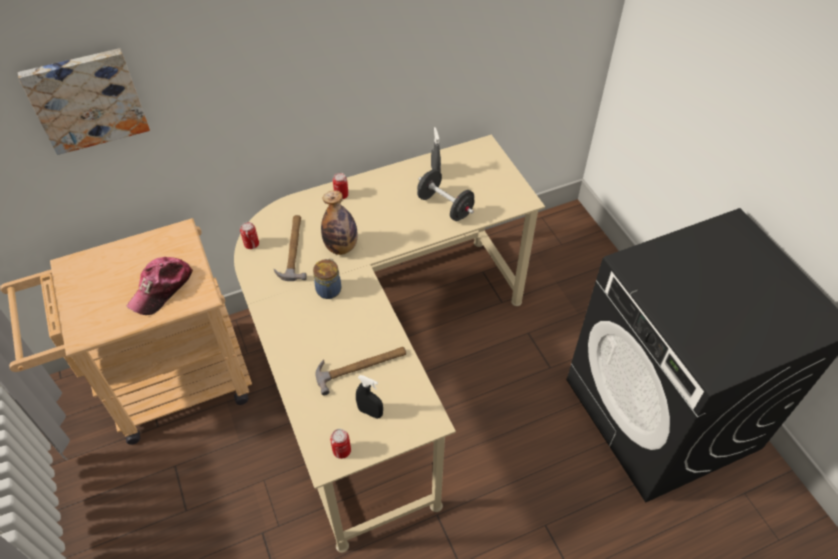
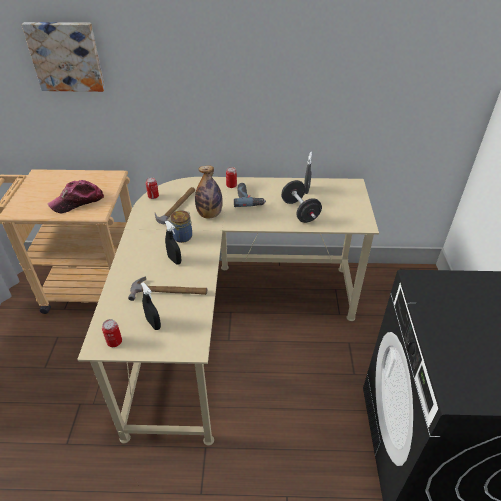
camera: 25 degrees right, 10 degrees down
(340, 324) = (174, 260): none -> black spray bottle
(374, 207) = (248, 198): none -> power drill

